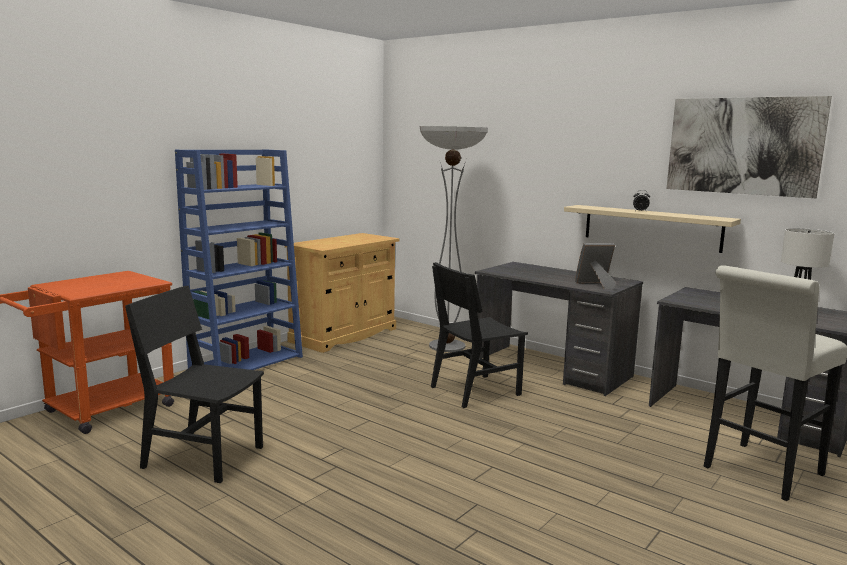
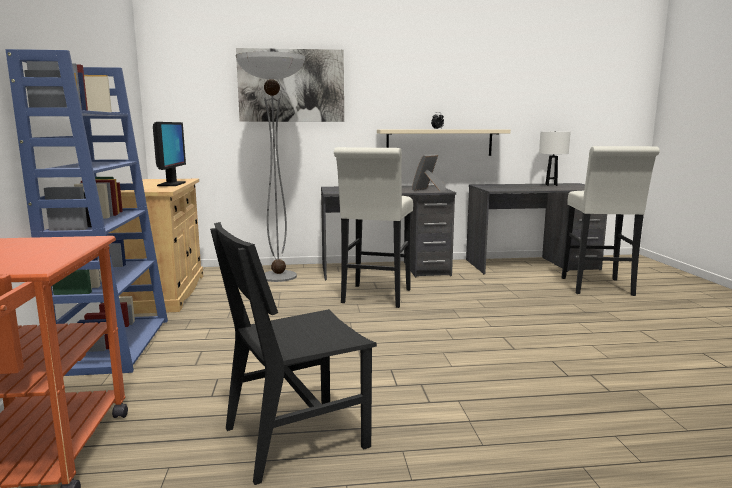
camera: 45 degrees left, 0 degrees up
(352, 242) = (171, 184): none -> monitor
(475, 391) = (375, 298): black chair -> white stool
(743, 146) = (499, 76): picture -> picture (291, 85)

